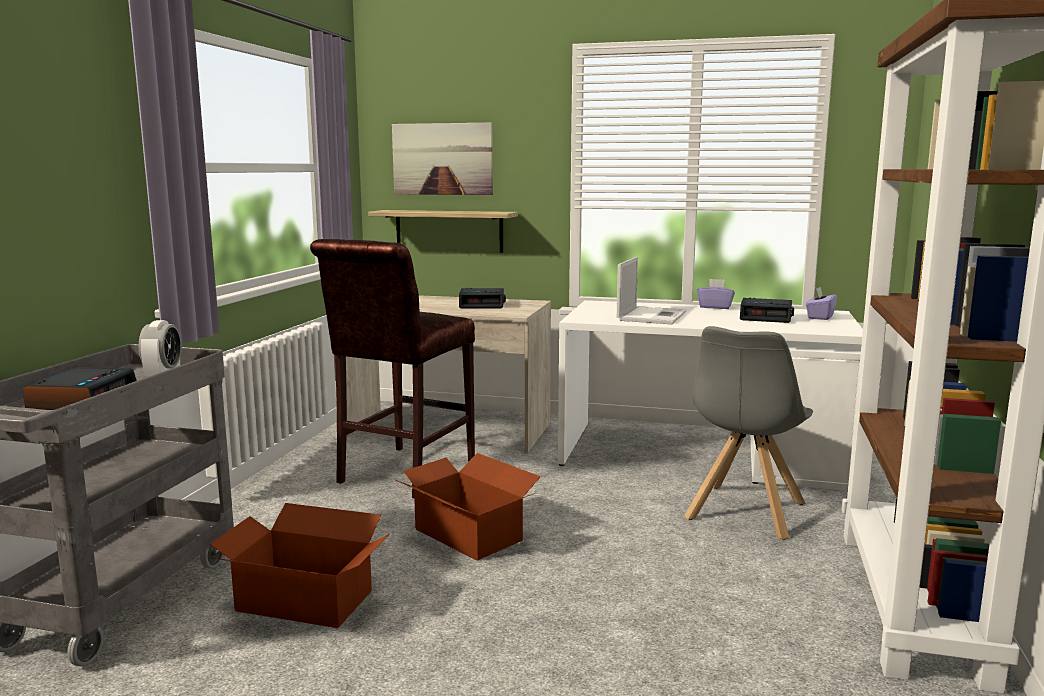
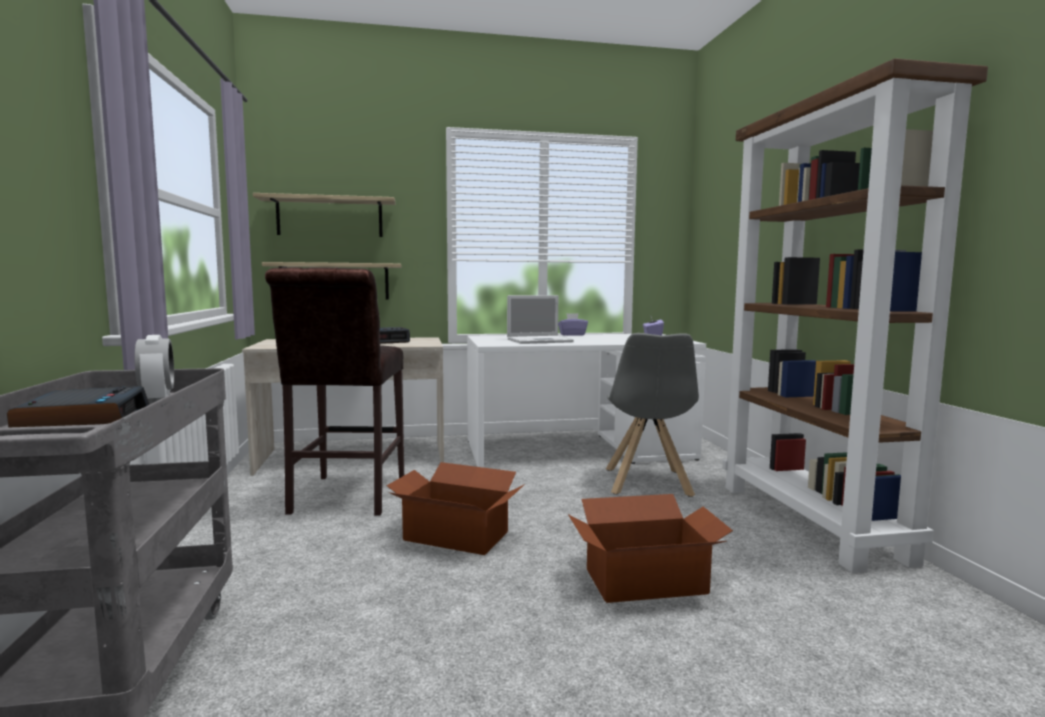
camera: 25 degrees left, 5 degrees down
(304, 602) = (351, 628): cardboard box -> cardboard box (647, 582)
(442, 159) = (330, 217): picture -> shelf
(652, 316) = (540, 340): laptop -> laptop turned 75 degrees clockwise
(766, 317) = (619, 338): alarm clock -> none

